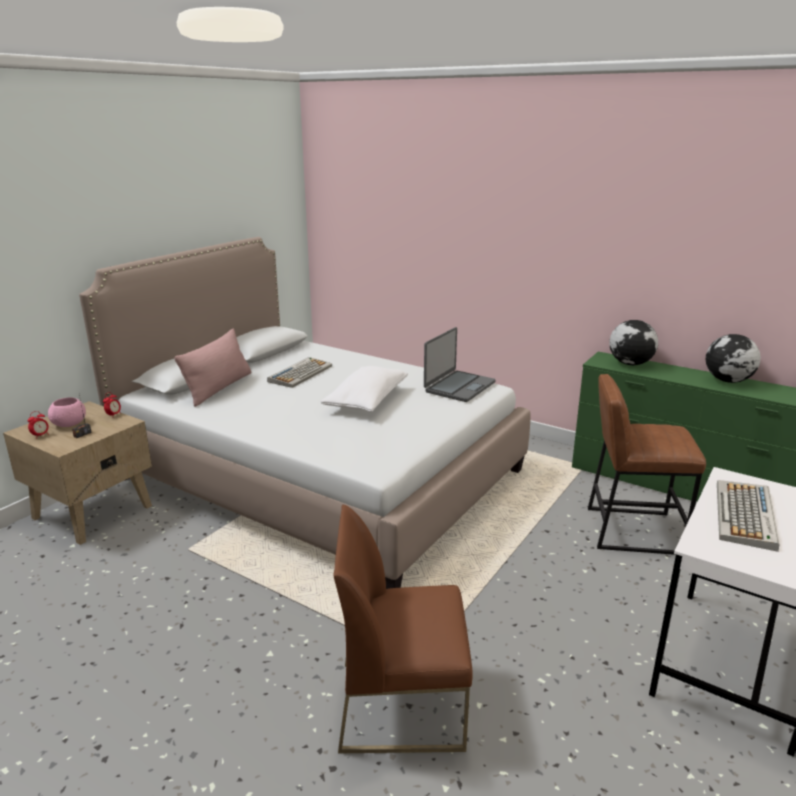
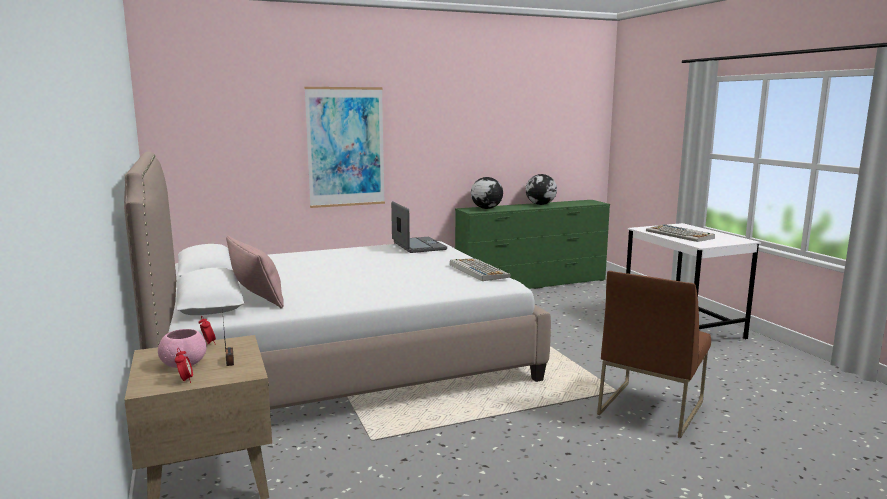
camera: 55 degrees left, 10 degrees down
(300, 373) = (291, 270): keyboard -> keyboard (478, 270)
(366, 401) = (391, 267): white pillow -> none
(473, 250) = (345, 147): none -> picture
(631, 530) = (552, 307): brown chair -> none

